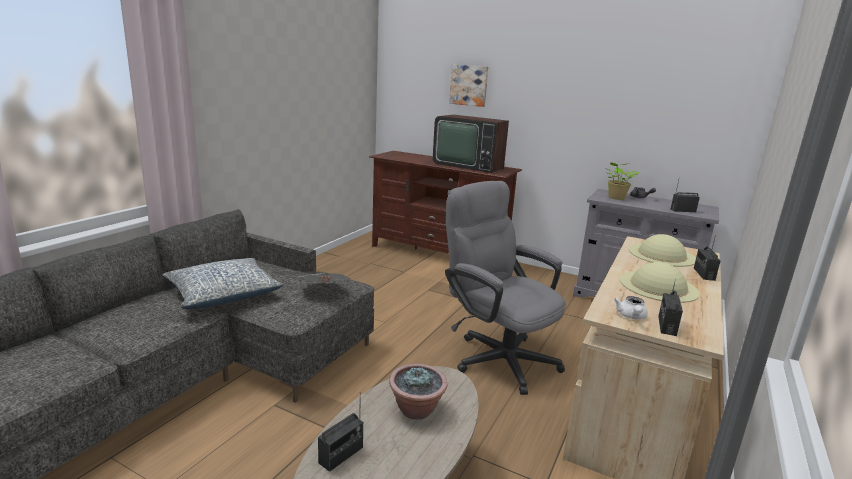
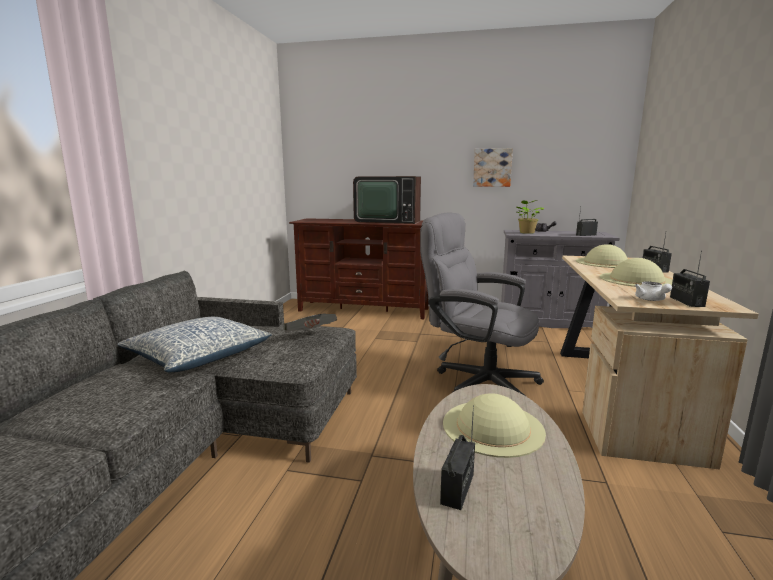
camera: 15 degrees left, 5 degrees down
(416, 410) = (492, 427): potted plant -> beige hat
(469, 85) = (376, 150): picture -> picture (492, 167)

